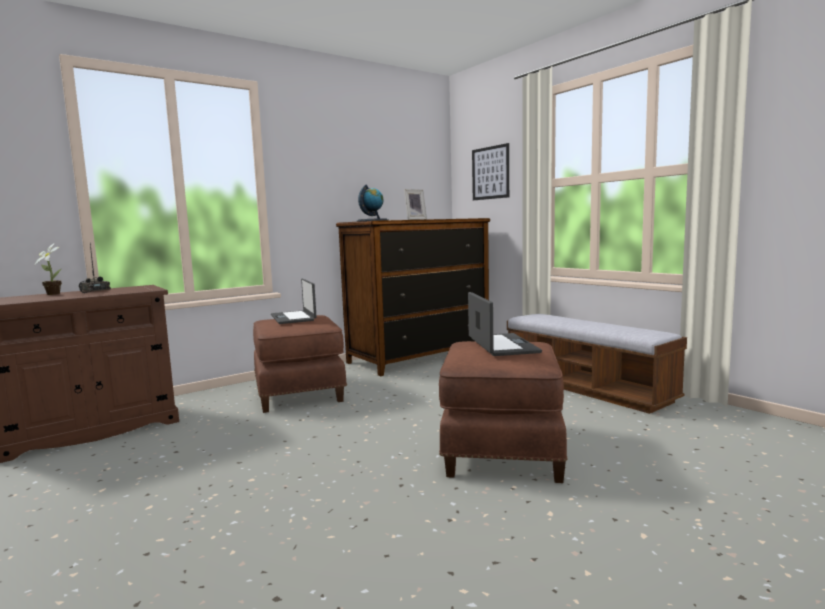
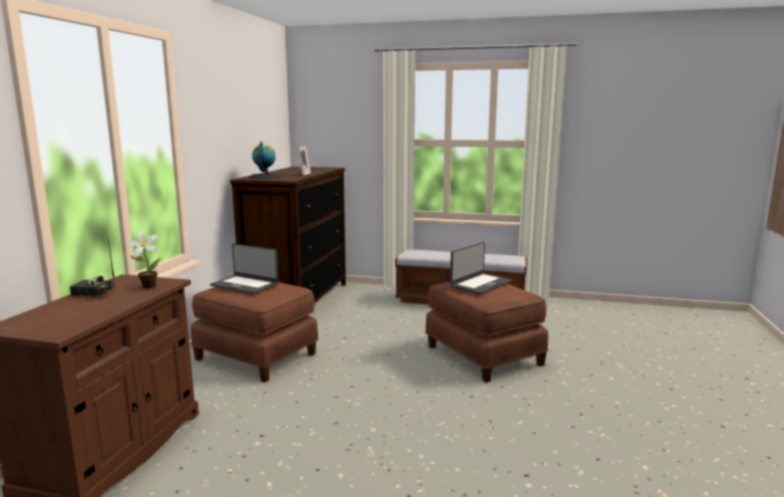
camera: 40 degrees left, 5 degrees up
(53, 294) = (57, 306): potted plant -> potted plant (147, 286)
(490, 173) = (340, 126): picture -> none
(501, 345) = (480, 284): laptop -> laptop turned 90 degrees clockwise

